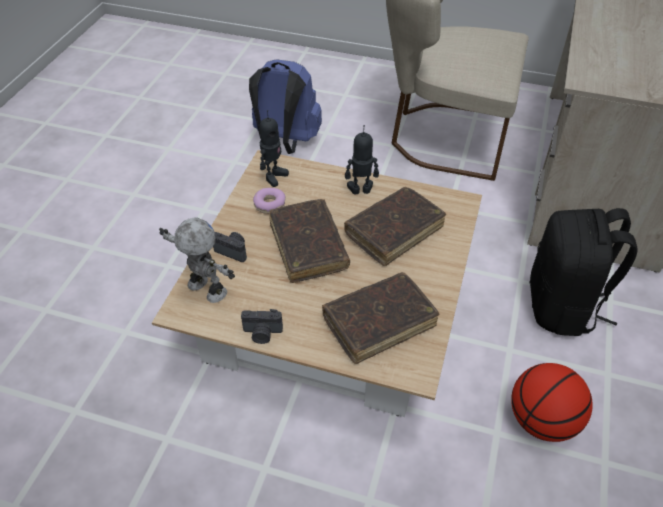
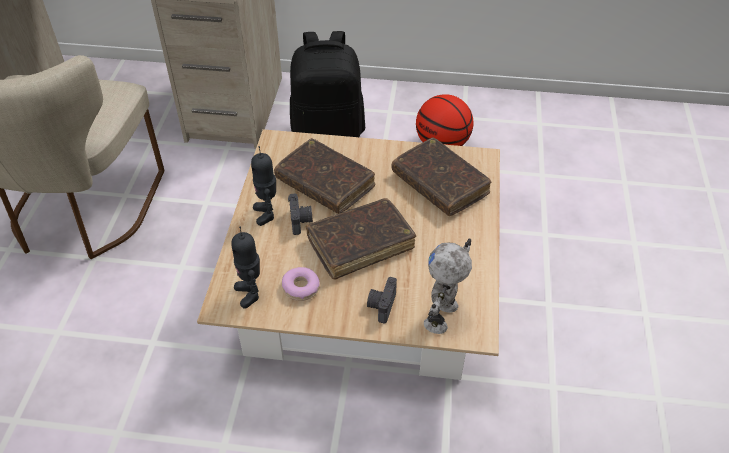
camera: 100 degrees left, 0 degrees up
(262, 333) = (480, 259): camera -> camera (301, 221)
(273, 176) = (250, 293): toy robot -> toy robot turned 135 degrees counterclockwise
(285, 143) = (77, 376): blue backpack -> none

